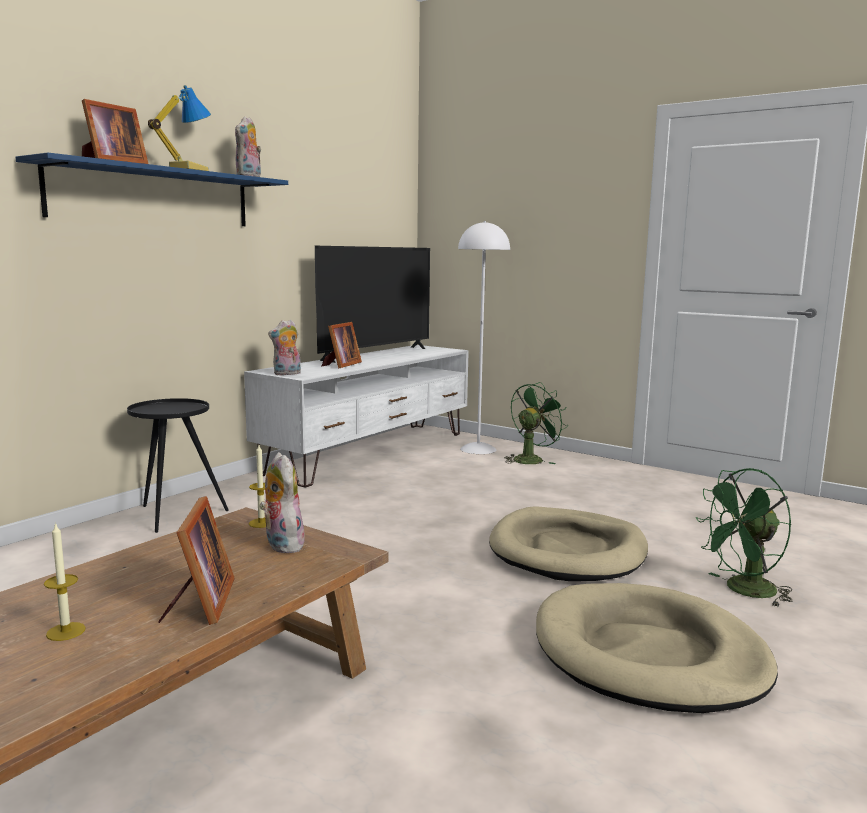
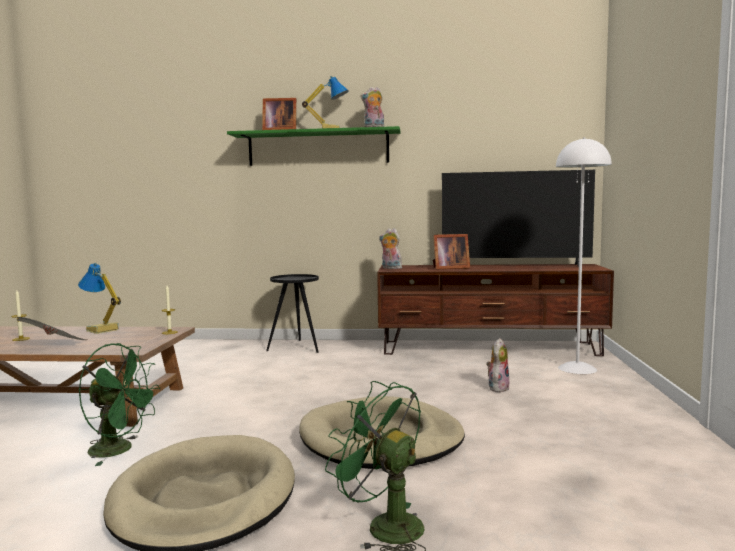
camera: 60 degrees right, 5 degrees down
(137, 562) = (101, 330): none -> table lamp
(154, 196) = (318, 148): blue shelf -> green shelf
(200, 604) = (54, 345): picture frame -> newspaper
(281, 544) = (138, 340): plush toy -> plush toy (497, 388)
(370, 452) = (489, 348): white tv stand -> brown tv stand
(531, 459) = (596, 387): green fan -> green fan (120, 450)

